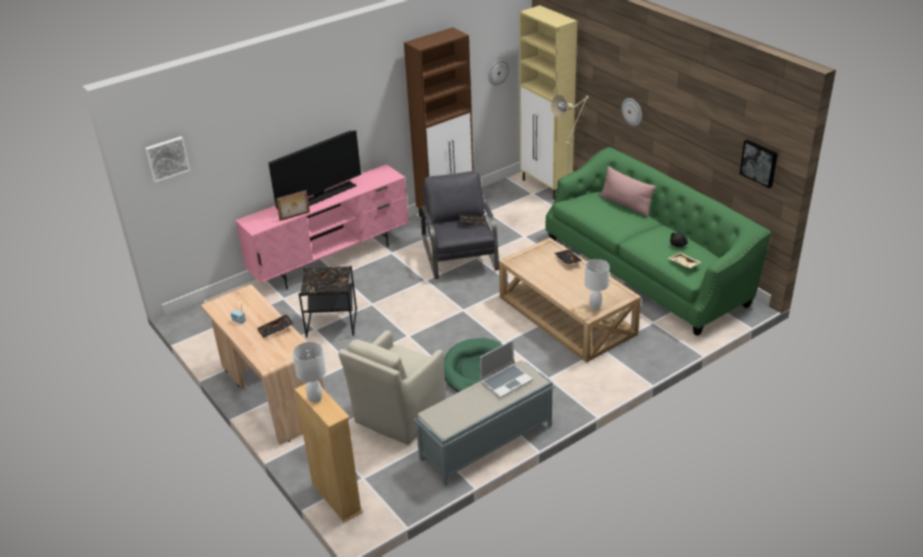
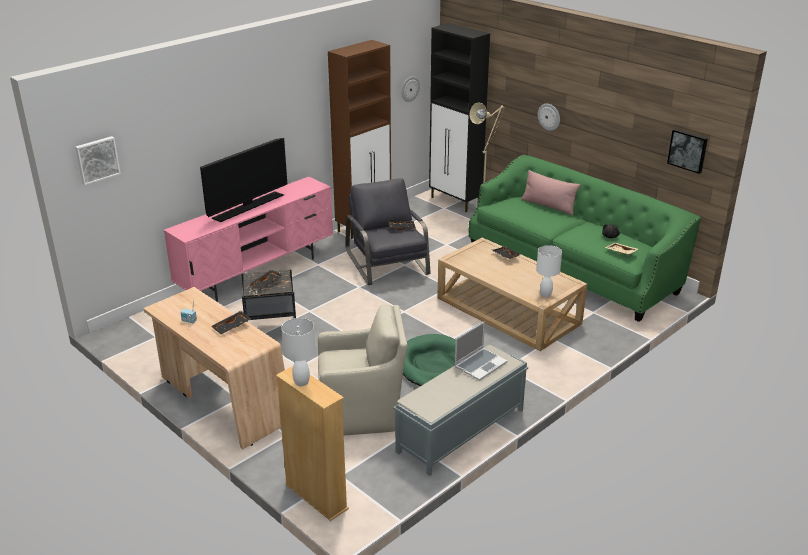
camera: 10 degrees left, 5 degrees down
(295, 216) = (226, 224): picture frame -> none
(398, 415) = (362, 412): beige armchair -> beige armchair turned 120 degrees counterclockwise
(546, 186) = (455, 202): beige cabinet -> black cabinet

